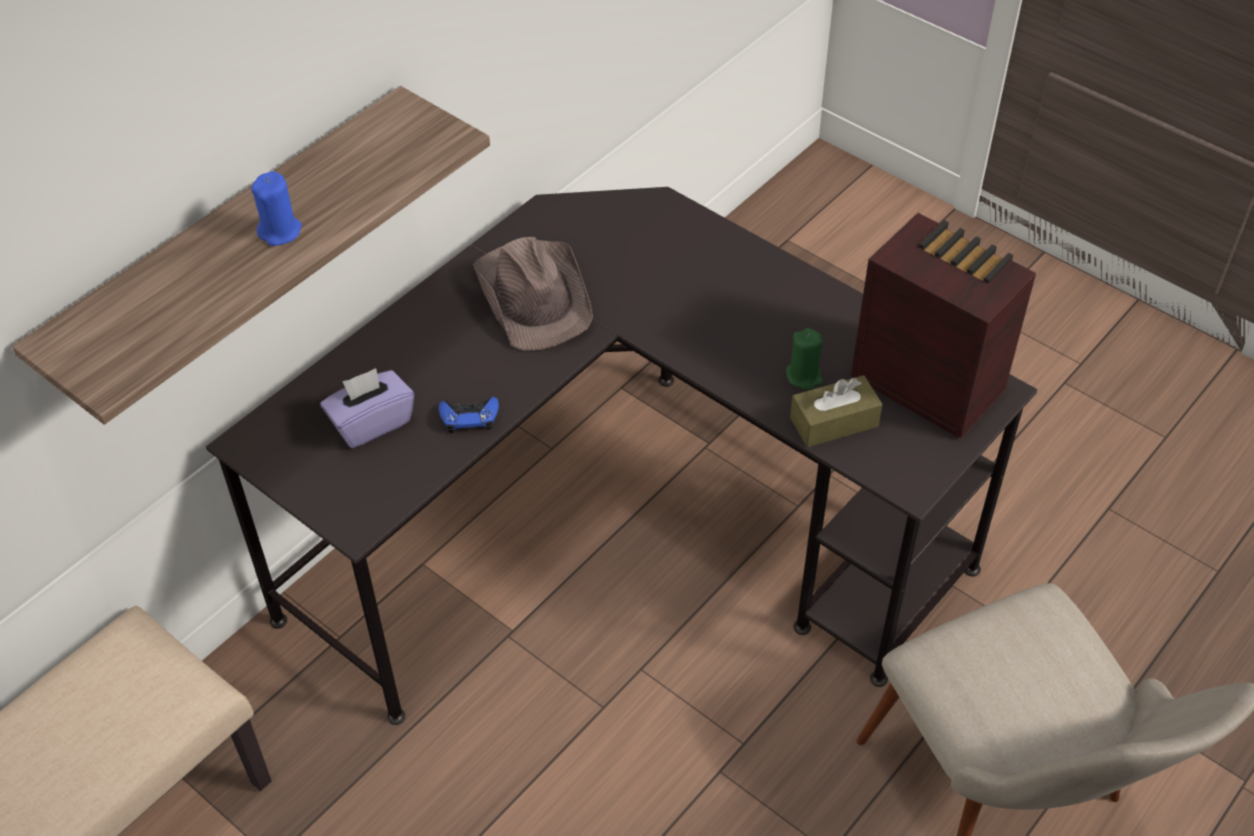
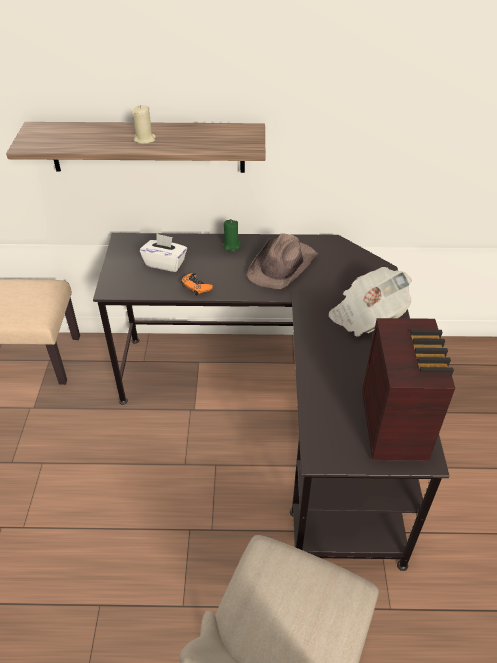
camera: 50 degrees right, 5 degrees down
(280, 231) = (145, 139): blue candle -> beige candle
(371, 422) = (165, 263): purple tissue box -> white tissue box
(469, 418) = (196, 286): blue game controller -> orange game controller
(727, 281) = (366, 316): none -> newspaper
(804, 376) = (341, 375): green candle -> green candle (231, 246)
(834, 422) = (326, 402): brown tissue box -> none

